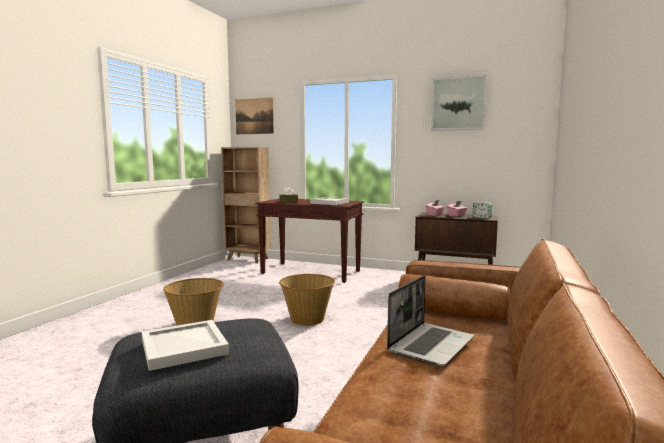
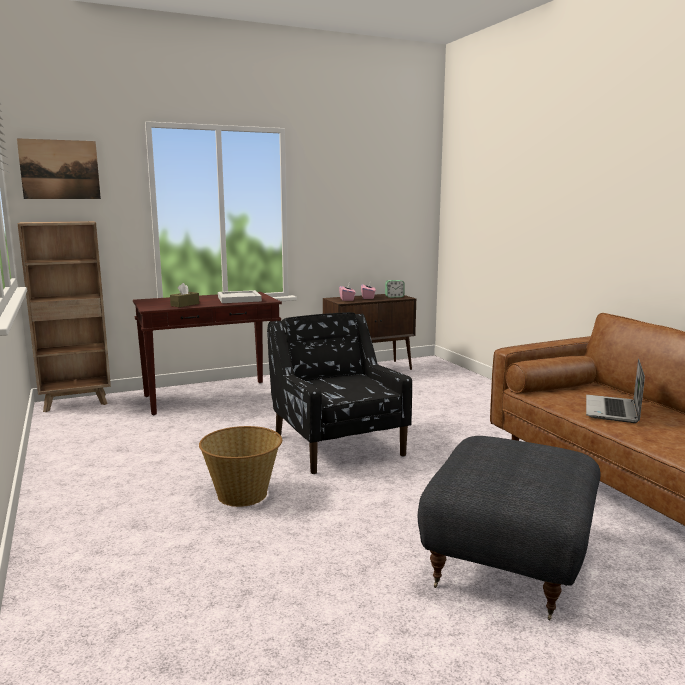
camera: 45 degrees left, 5 degrees up
(182, 347) = (527, 472): white tray -> none
(307, 319) = (337, 444): basket -> black armchair
(430, 344) = (612, 410): laptop -> laptop turned 150 degrees counterclockwise
(458, 103) = (353, 169): picture -> none

